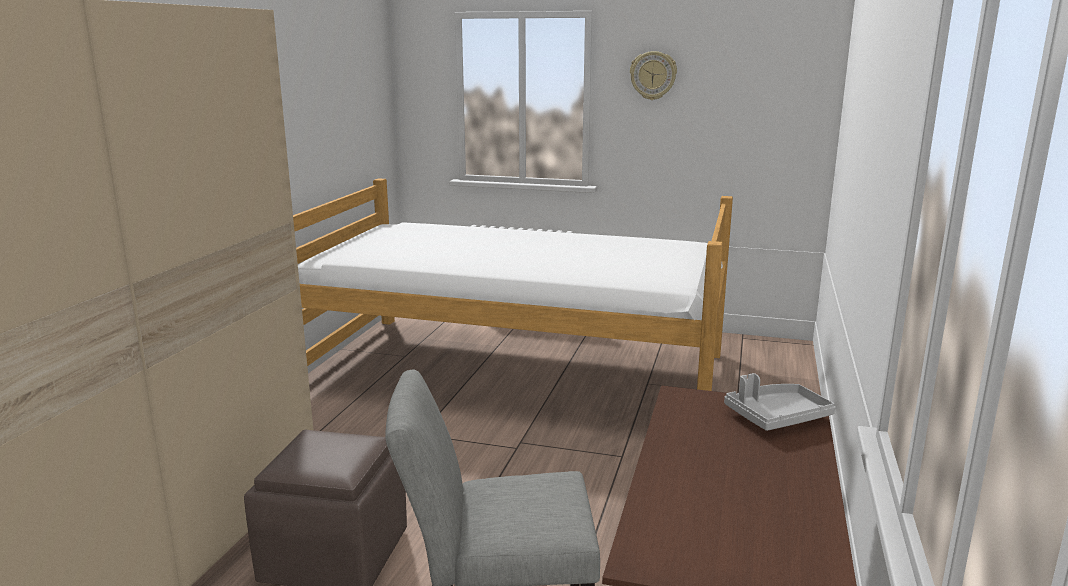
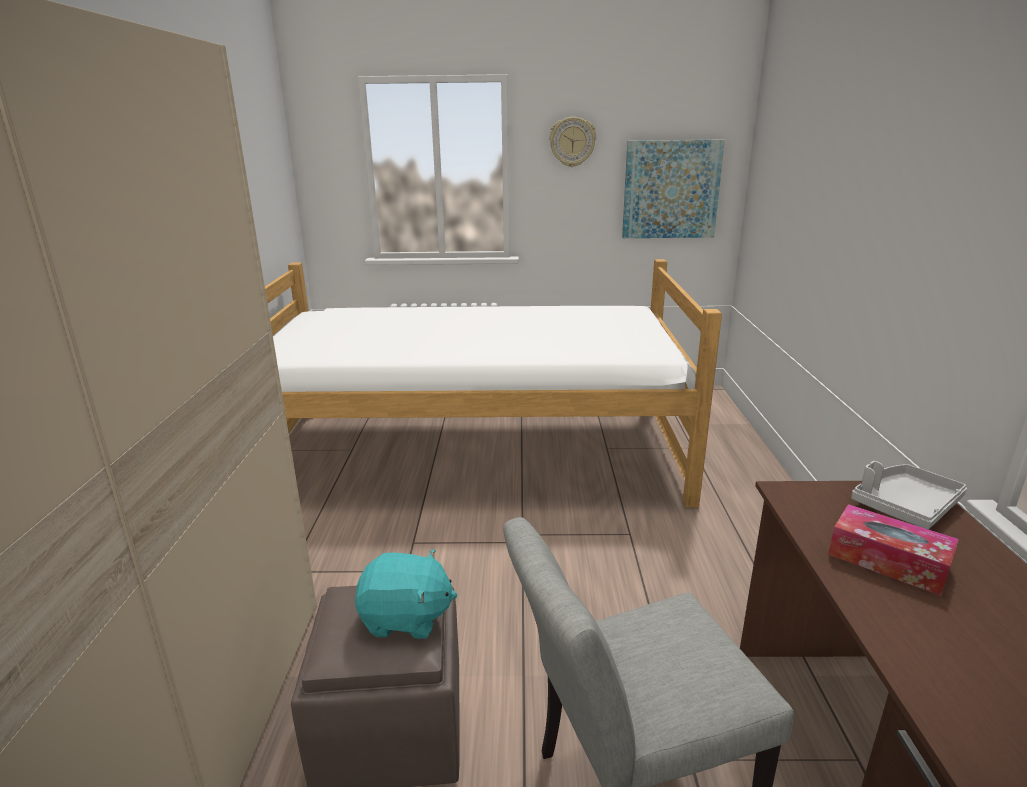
camera: 15 degrees left, 5 degrees up
(345, 454) = (406, 618): none -> turquoise plush toy
(712, 447) = (888, 561): none -> tissue box
(755, 126) = (671, 189): none -> picture

